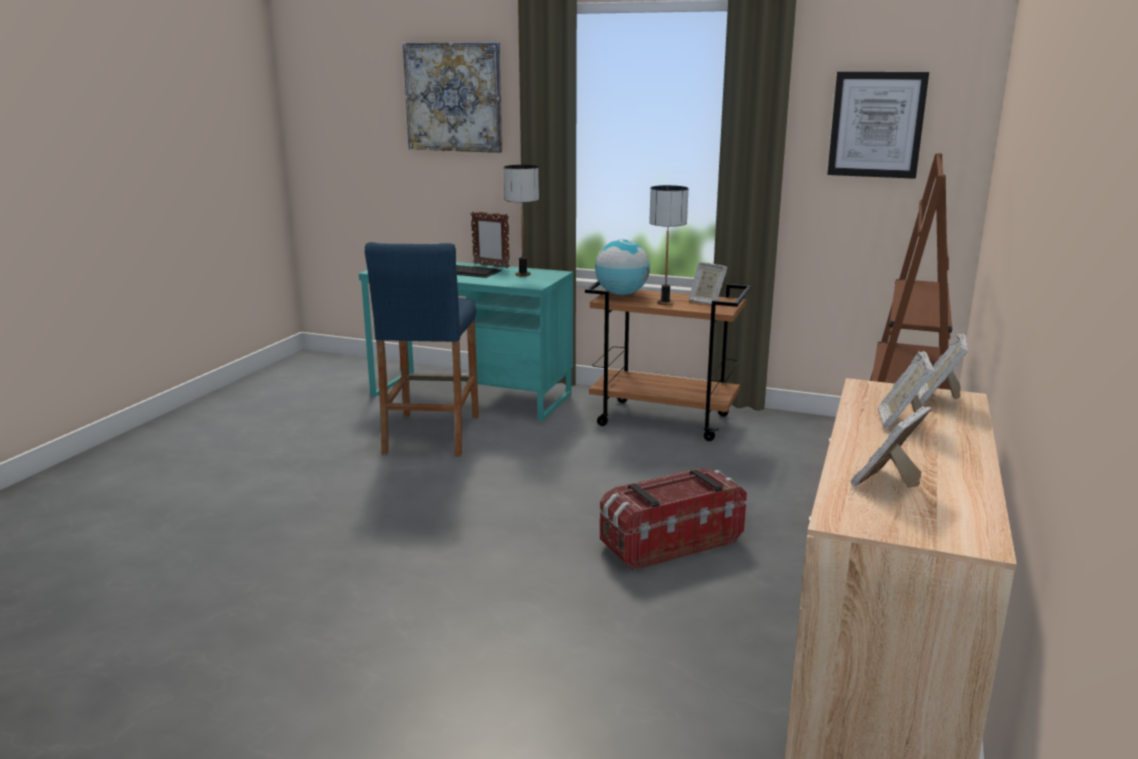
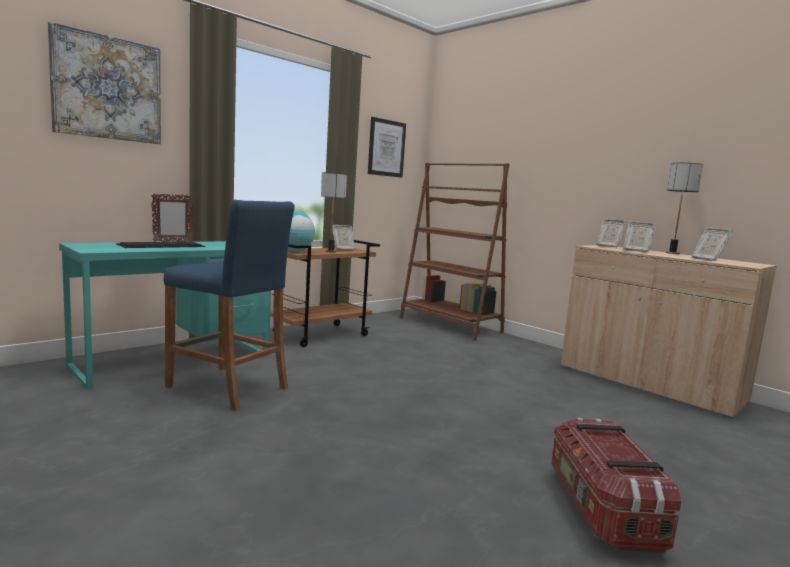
camera: 65 degrees left, 10 degrees down
(523, 274) = (219, 244): table lamp -> table lamp (672, 253)
(669, 542) = (478, 373): storage box -> storage box (601, 508)

